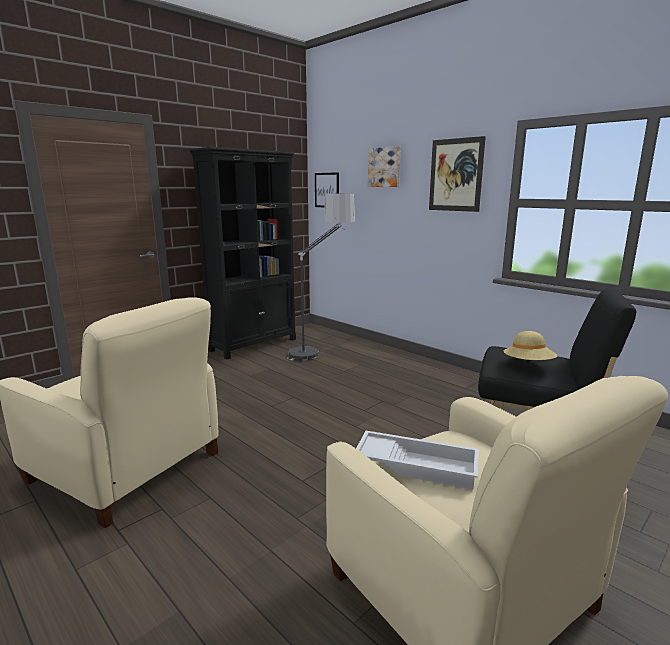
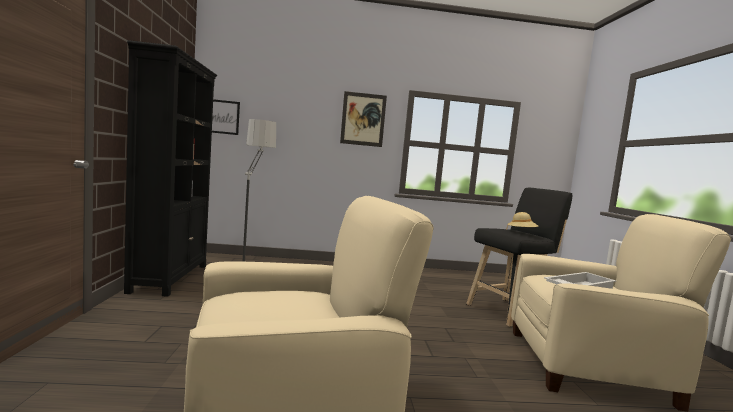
camera: 50 degrees left, 10 degrees down
(385, 167) = (296, 105): picture -> none

